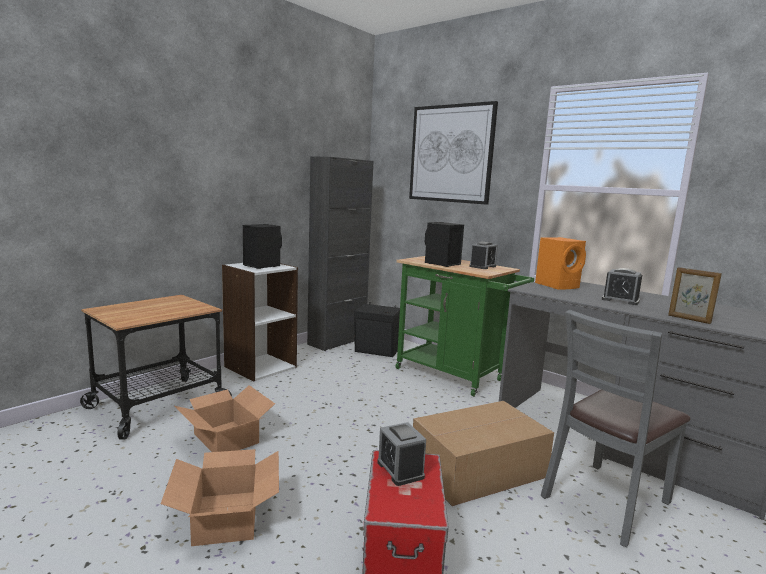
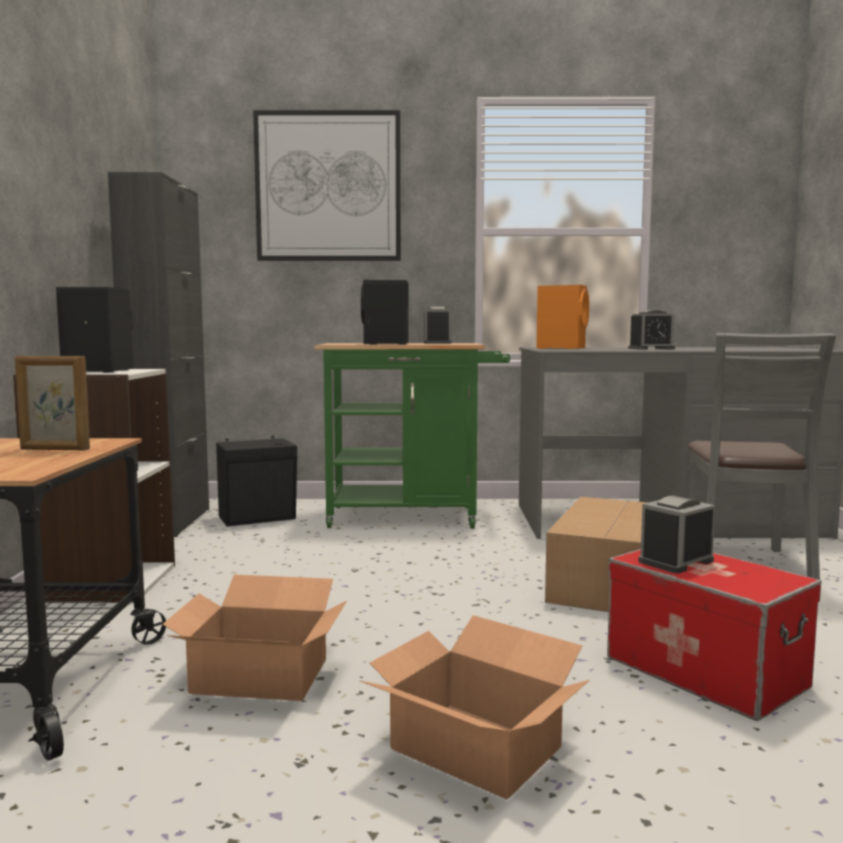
camera: 40 degrees left, 5 degrees down
(400, 470) = (676, 561): alarm clock -> alarm clock turned 120 degrees clockwise
(689, 319) = (743, 350): picture frame -> picture frame (54, 449)

